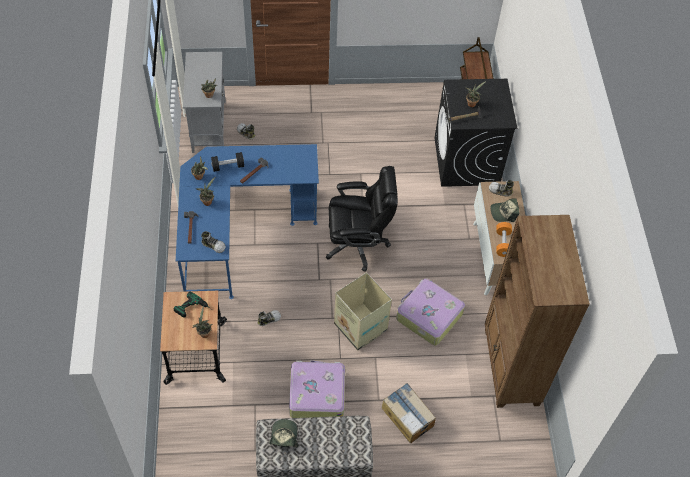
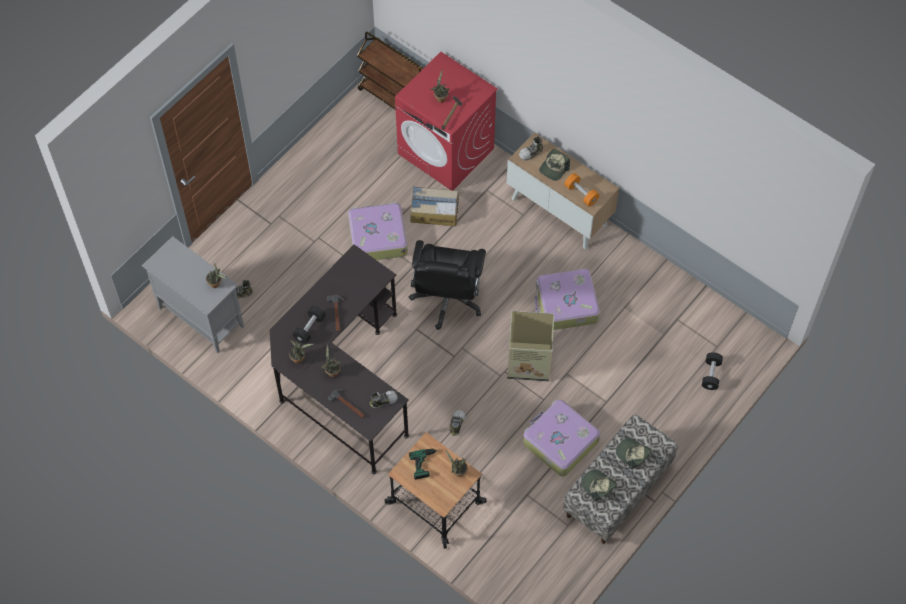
camera: 45 degrees left, 5 degrees up
(238, 230) = (341, 379): blue desk -> black desk
(333, 440) = (632, 454): none -> cap
(358, 243) = (447, 299): black office chair -> black office chair turned 150 degrees clockwise
(362, 172) = (377, 237): none -> suitcase
(407, 416) = (639, 393): cardboard box -> cardboard box (434, 211)
(466, 161) = (446, 151): black washing machine -> red washing machine
(472, 454) = (711, 374): none -> black dumbbell
(510, 367) = (665, 287): brown bookcase -> none

